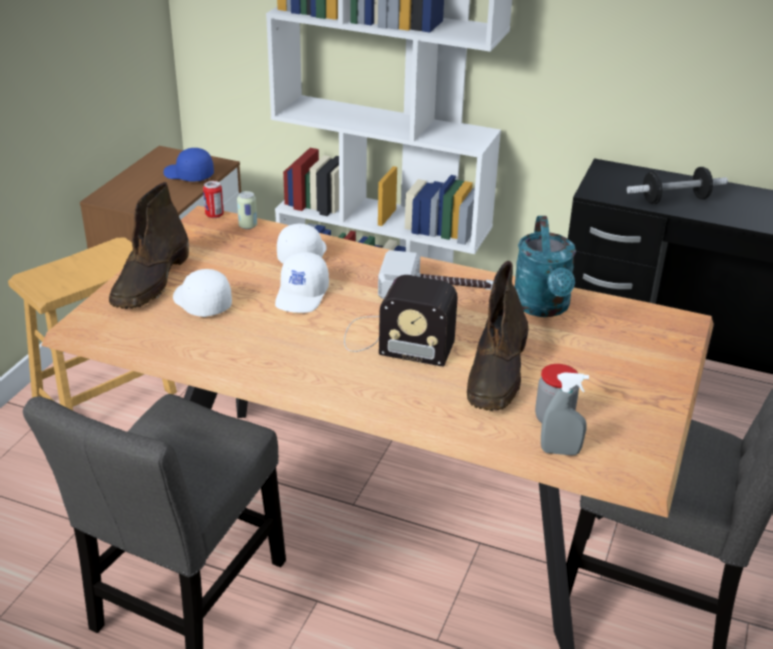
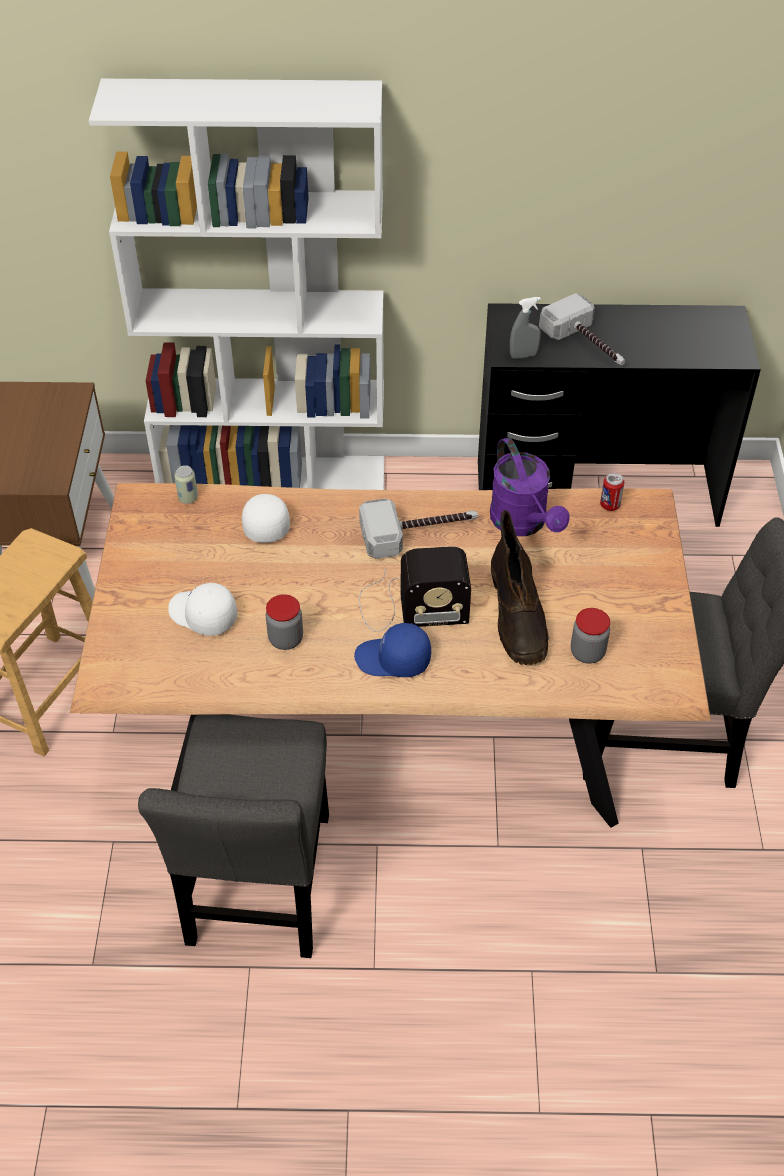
camera: 20 degrees left, 15 degrees up
(151, 281) = (135, 602): brown boot -> none
(188, 175) = (49, 420): blue cap -> blue cap (393, 660)
(214, 215) = (144, 492): can -> can (610, 505)
(262, 336) = (286, 639): none -> jar
(302, 295) = (295, 576): white cap -> none
(543, 307) = (523, 523): turquoise watering can -> purple watering can
(560, 451) = (607, 686): grey spray bottle -> grey spray bottle (523, 355)
(674, 200) = (587, 345): dumbbell -> hammer

